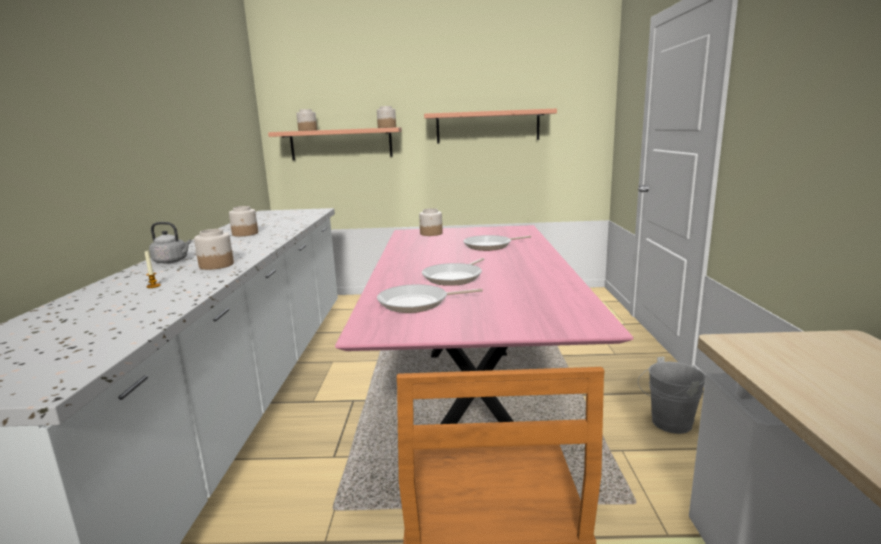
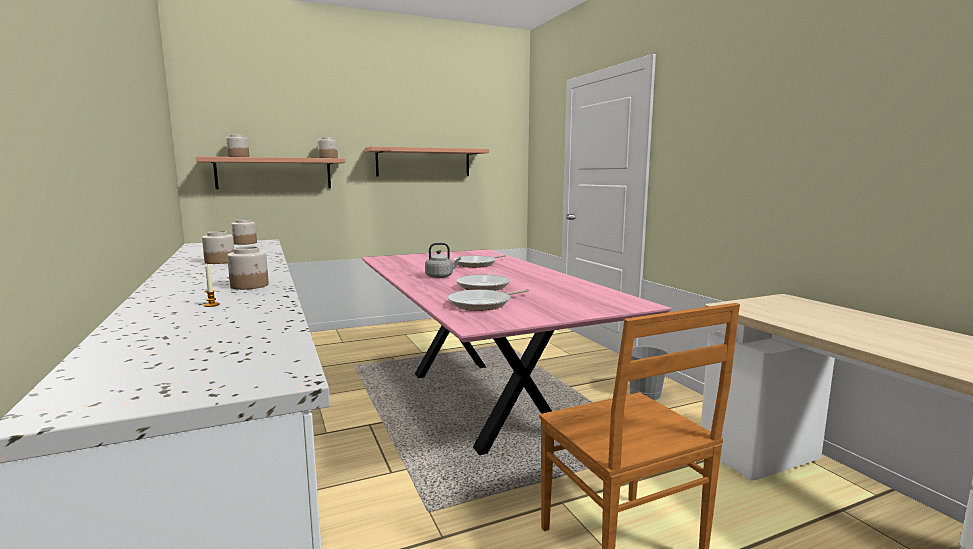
camera: 25 degrees left, 5 degrees down
(172, 261) = (182, 286): grey kettle -> grey kettle (441, 276)
(431, 234) = (405, 258): jar -> jar (245, 243)

